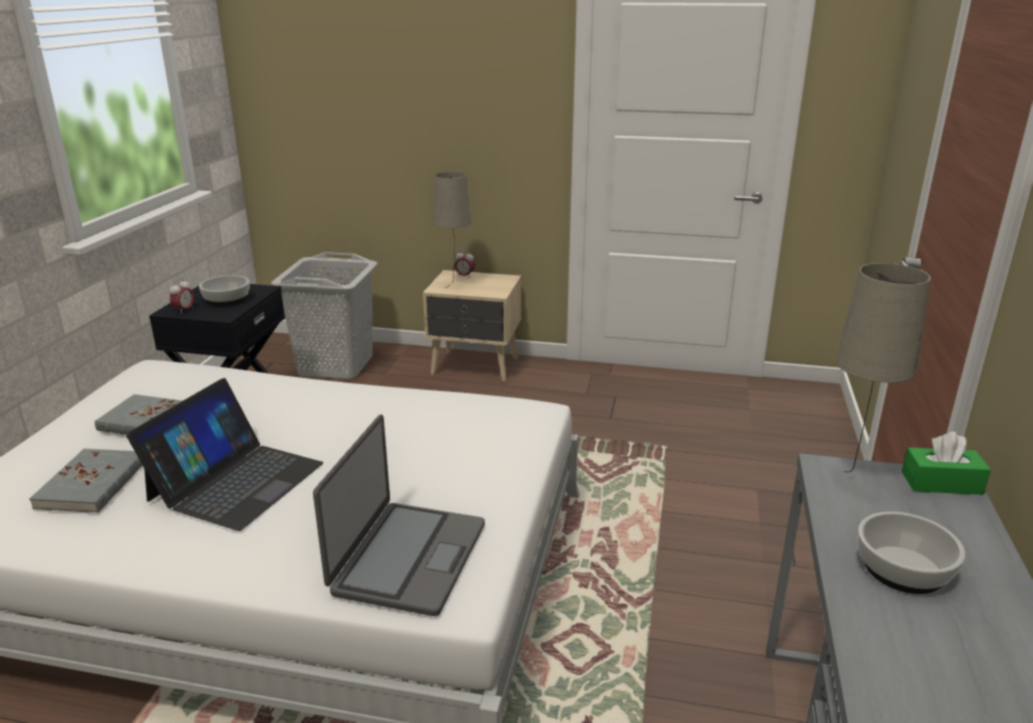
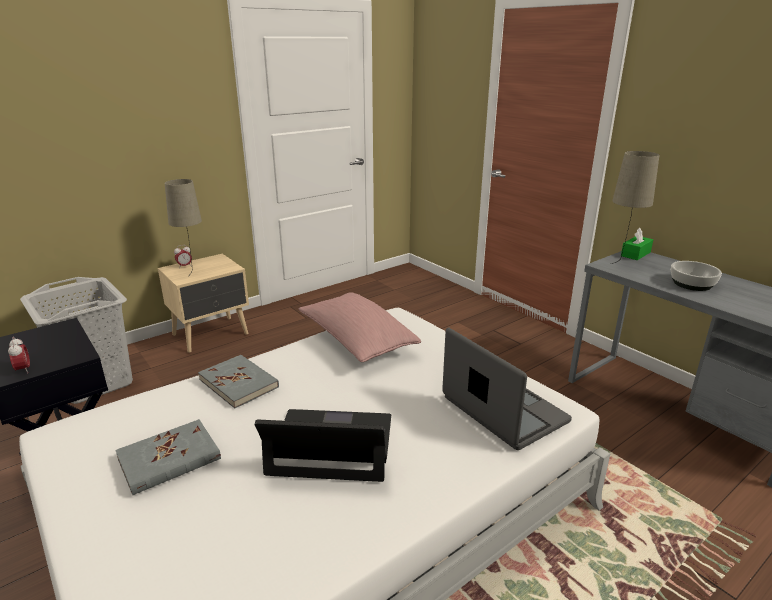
camera: 50 degrees left, 0 degrees up
(93, 484) = (226, 524): grey book -> grey book (239, 383)
(227, 299) = (48, 345): bowl -> none
(236, 481) = (331, 445): laptop -> laptop turned 60 degrees counterclockwise
(447, 414) = (356, 340): none -> pink pillow

